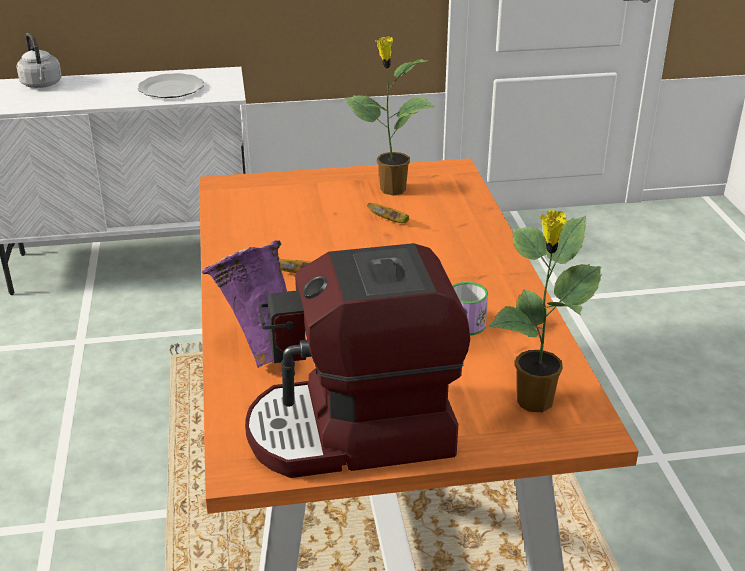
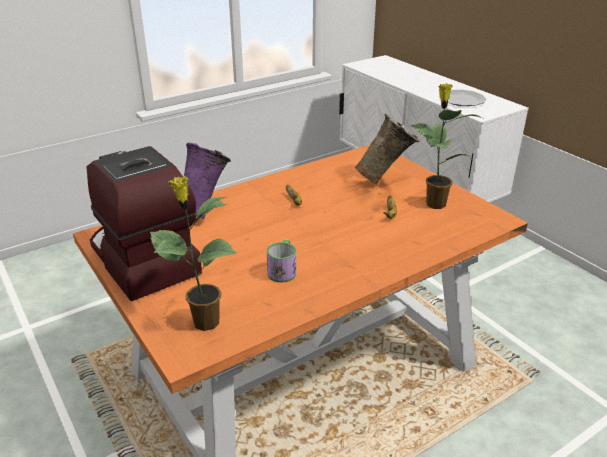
camera: 65 degrees right, 0 degrees up
(42, 85) = (417, 73): grey kettle -> none
(307, 200) = (385, 180): none -> beige vase

